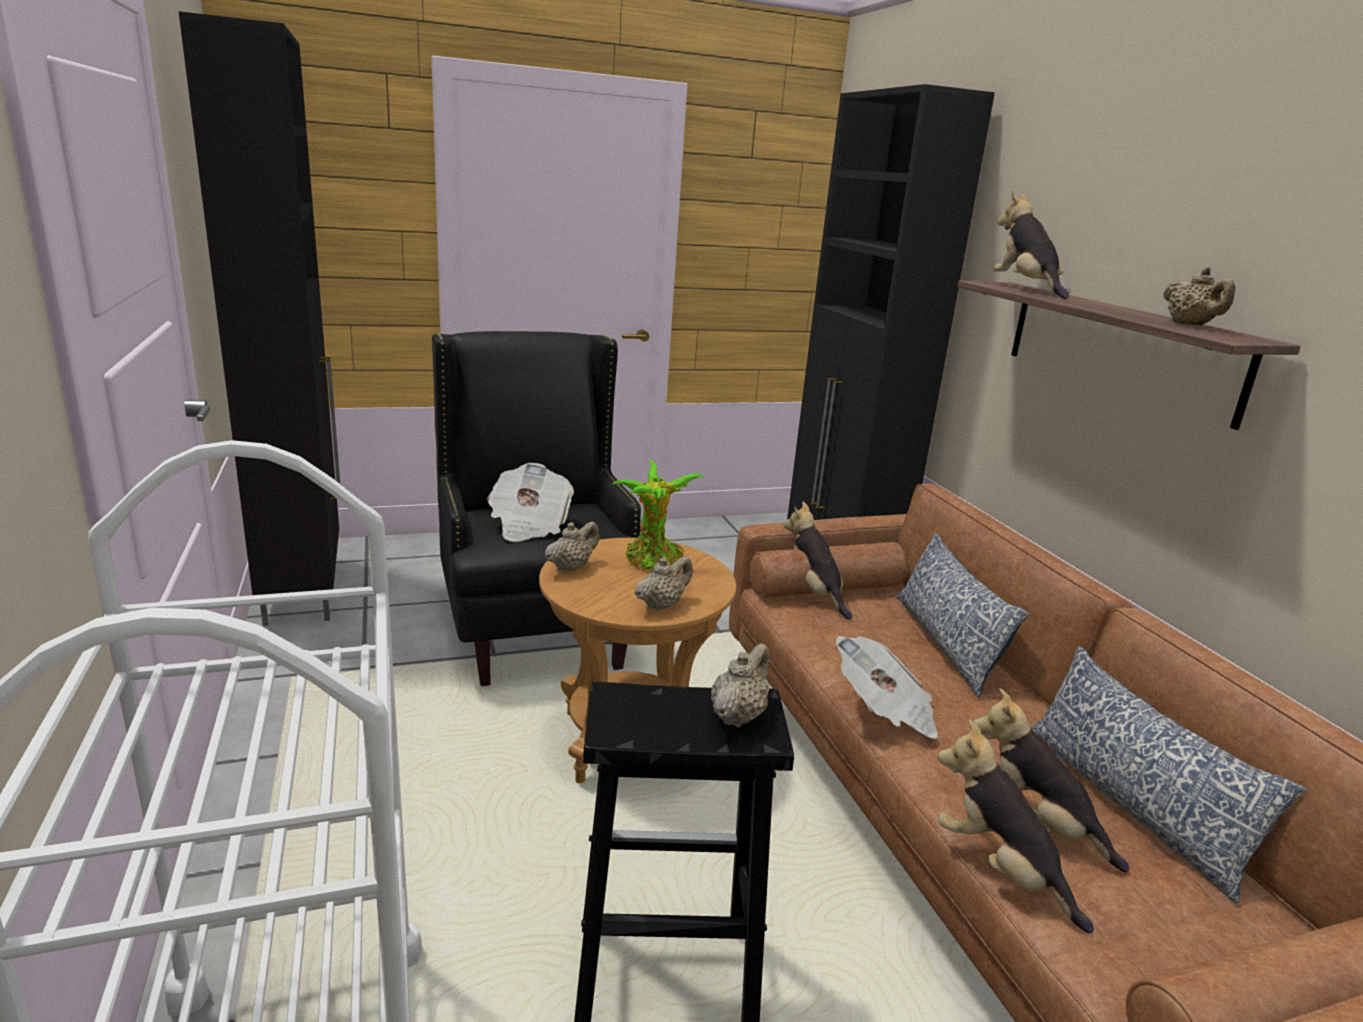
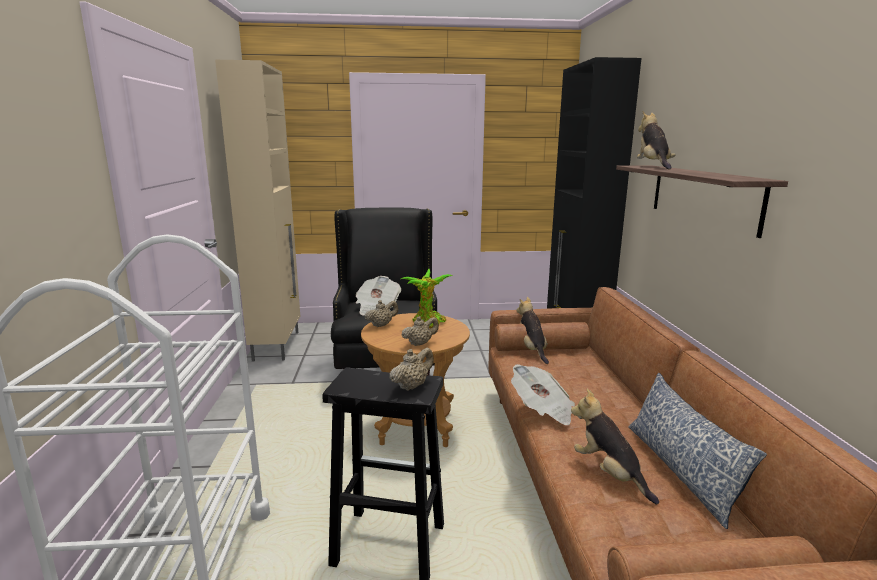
camera: 15 degrees right, 5 degrees down
(303, 588) = (277, 345): black cabinet -> beige cabinet
(945, 642) = (602, 378): pillow -> none
(1000, 869) = (573, 493): plush toy -> none
(1190, 325) = (727, 175): beige teapot -> none

